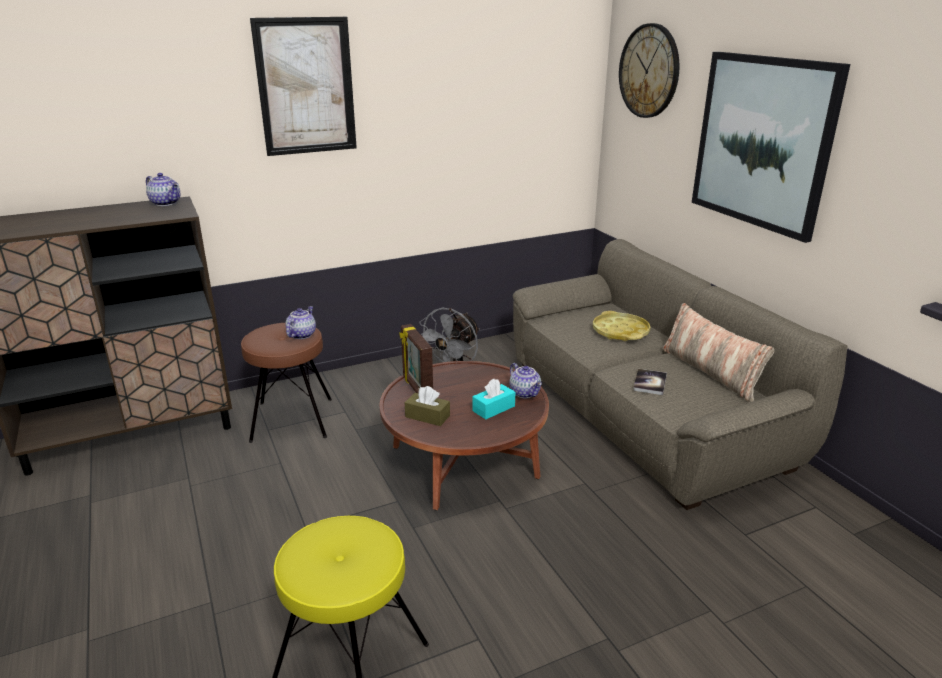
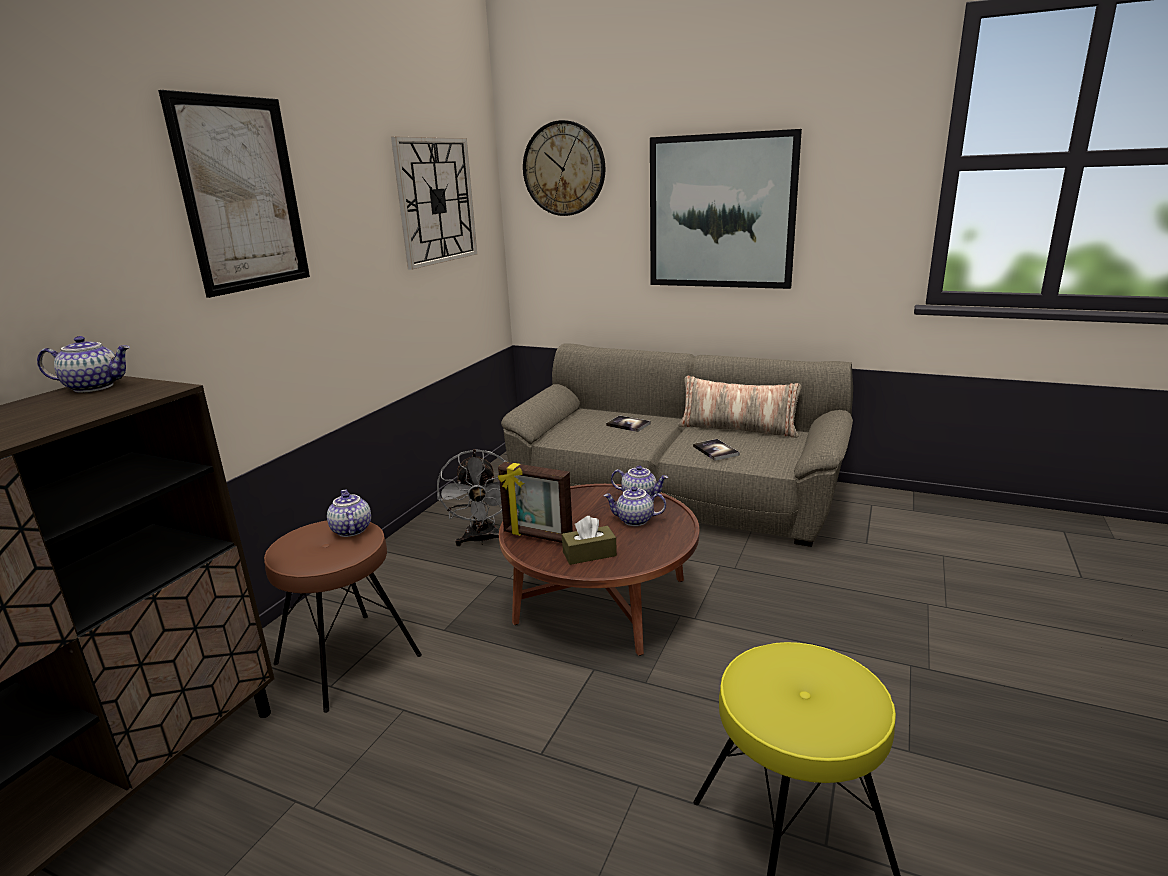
camera: 40 degrees left, 5 degrees down
(493, 408) = (634, 520): turquoise tissue box -> teapot
(510, 92) = (436, 201): none -> wall clock
(620, 331) = (628, 425): yellow tray -> book

